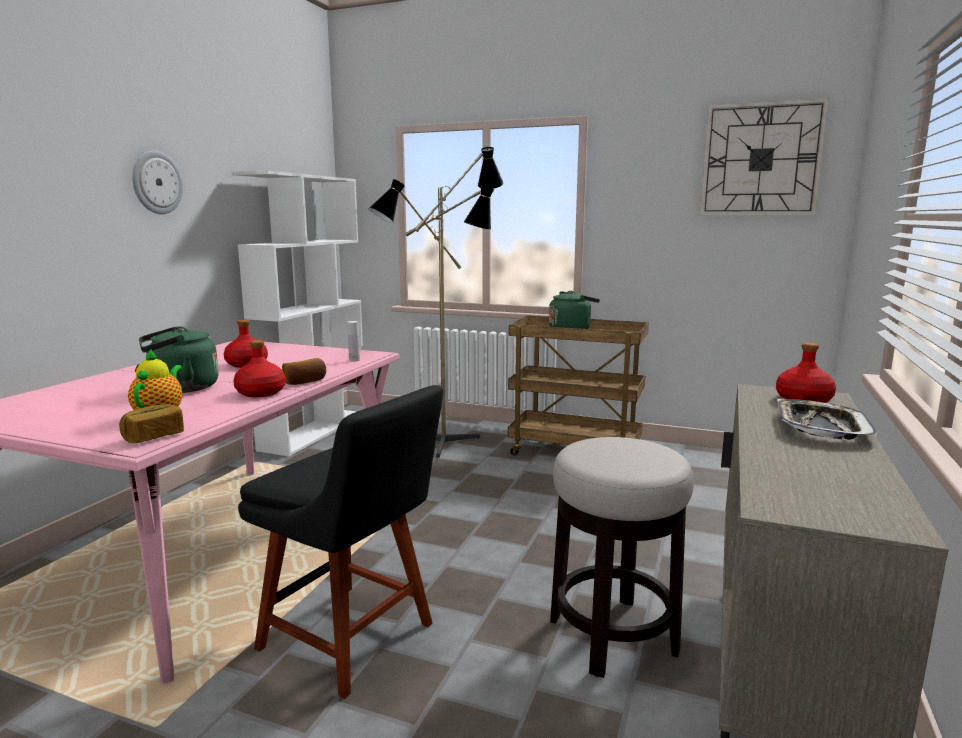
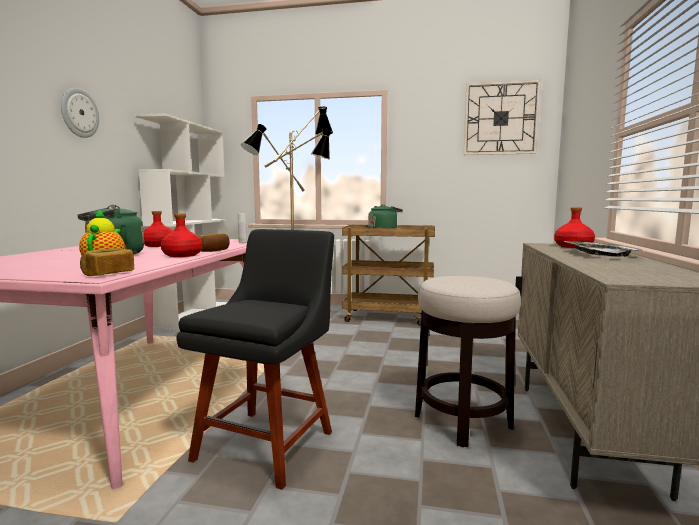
camera: 10 degrees left, 5 degrees down
(352, 639) = (268, 441): black chair -> black chair turned 90 degrees counterclockwise

